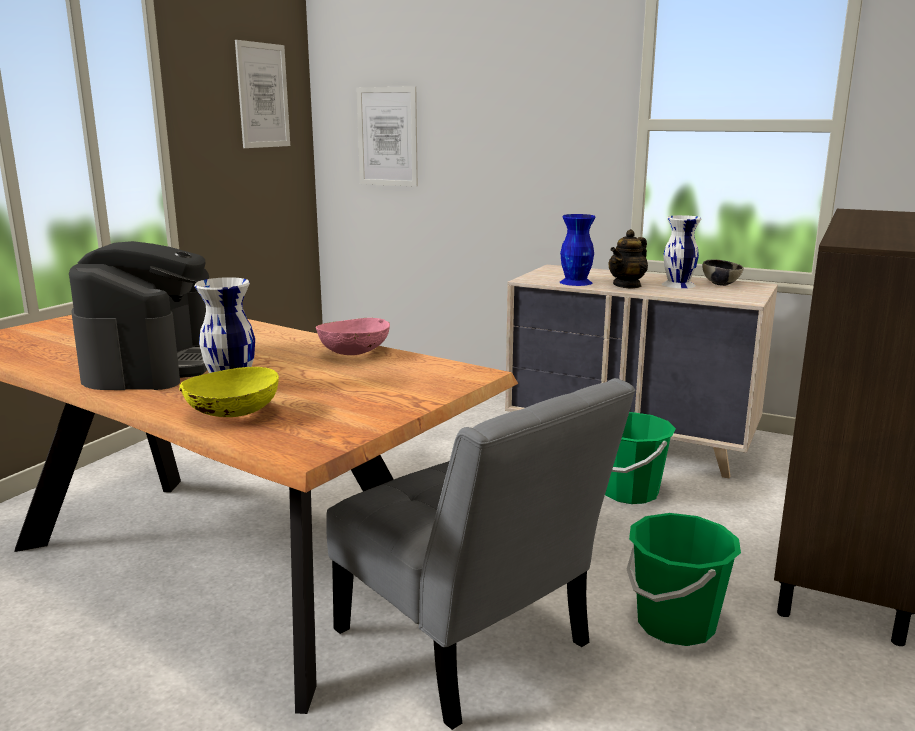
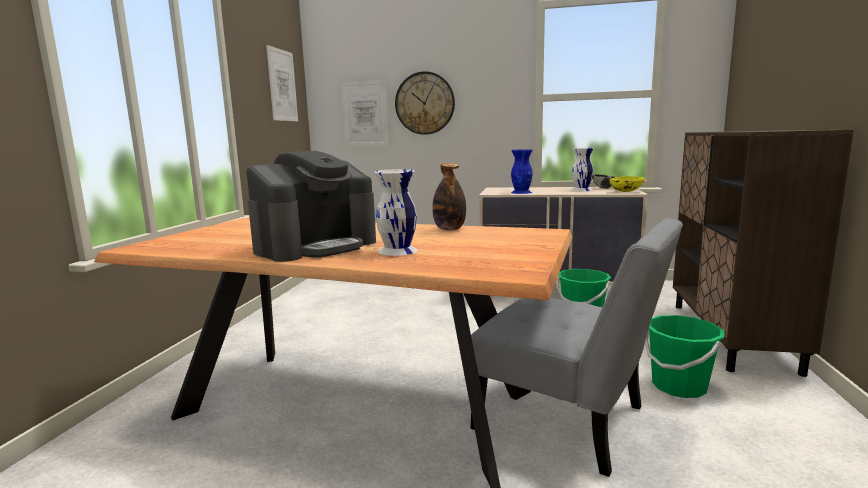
camera: 15 degrees left, 5 degrees down
(153, 365) = (316, 246): coffee machine -> coffee machine turned 60 degrees clockwise
(233, 415) = (430, 263): yellow bowl -> yellow bowl (626, 192)
(354, 352) = (449, 229): pink bowl -> bottle
(471, 125) = (425, 103): none -> wall clock
(627, 285) = (554, 191): teapot -> none

